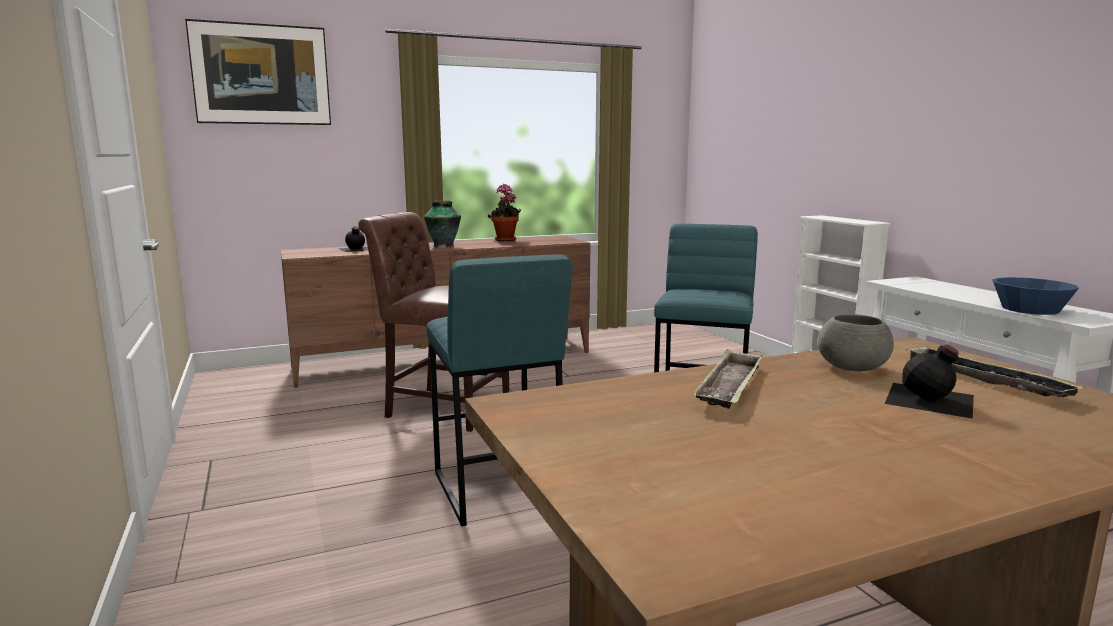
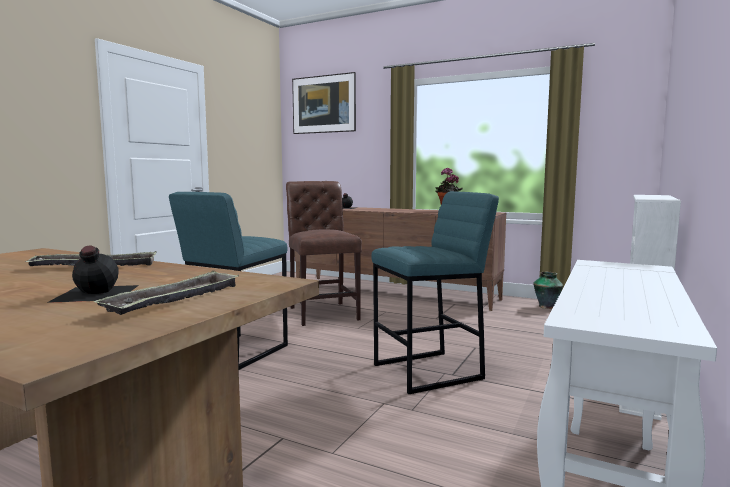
camera: 50 degrees right, 5 degrees down
(443, 246) = (392, 210): vase -> vase (547, 306)
(853, 368) = (174, 277): grey bowl -> none
(1029, 309) = (599, 302): blue bowl -> none

